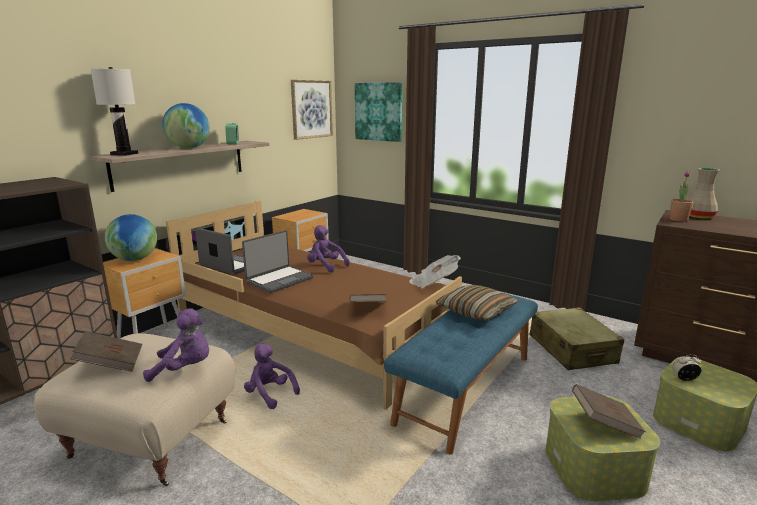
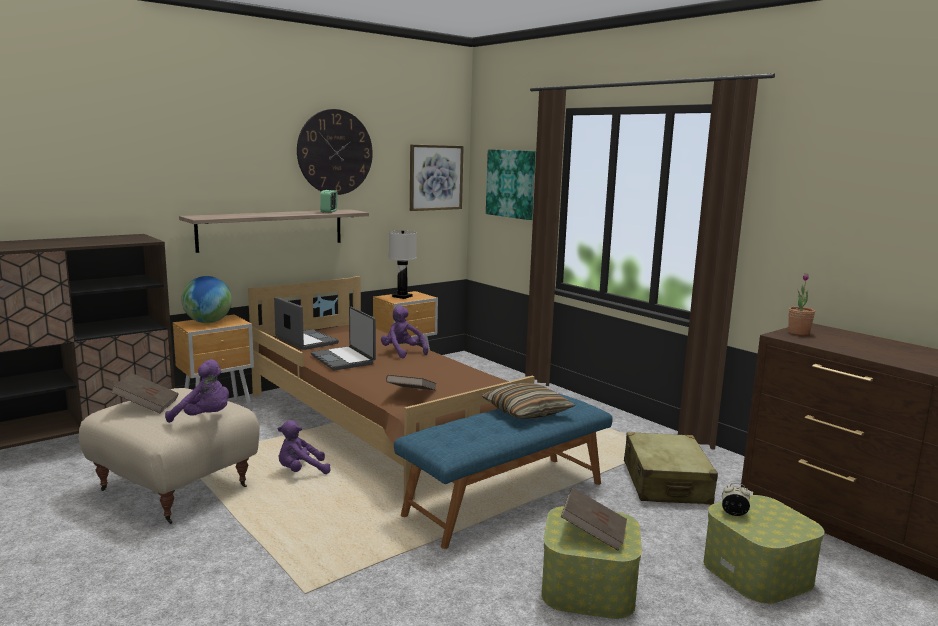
camera: 15 degrees right, 5 degrees down
(124, 154) = (210, 216): white table lamp -> white table lamp (402, 296)
(189, 148) = (278, 214): globe -> none
(230, 87) = (335, 152): none -> wall clock
(270, 394) = (301, 471): purple plush toy -> purple plush toy turned 75 degrees counterclockwise
(279, 280) = (344, 359): laptop -> laptop turned 90 degrees clockwise
(433, 283) = (504, 381): newspaper -> none
(699, 216) = (834, 332): beige vase -> none

